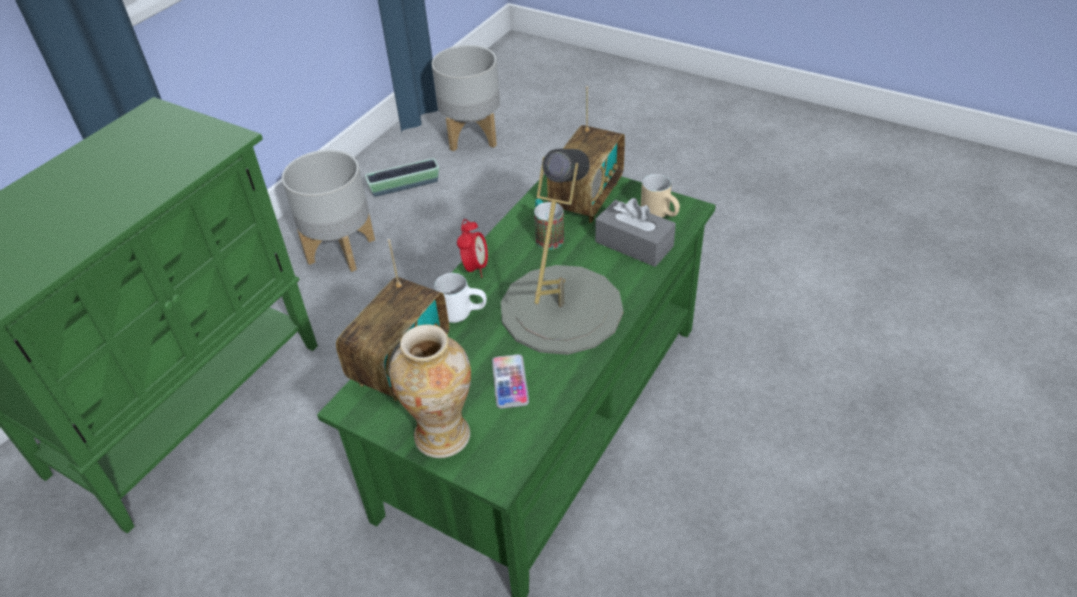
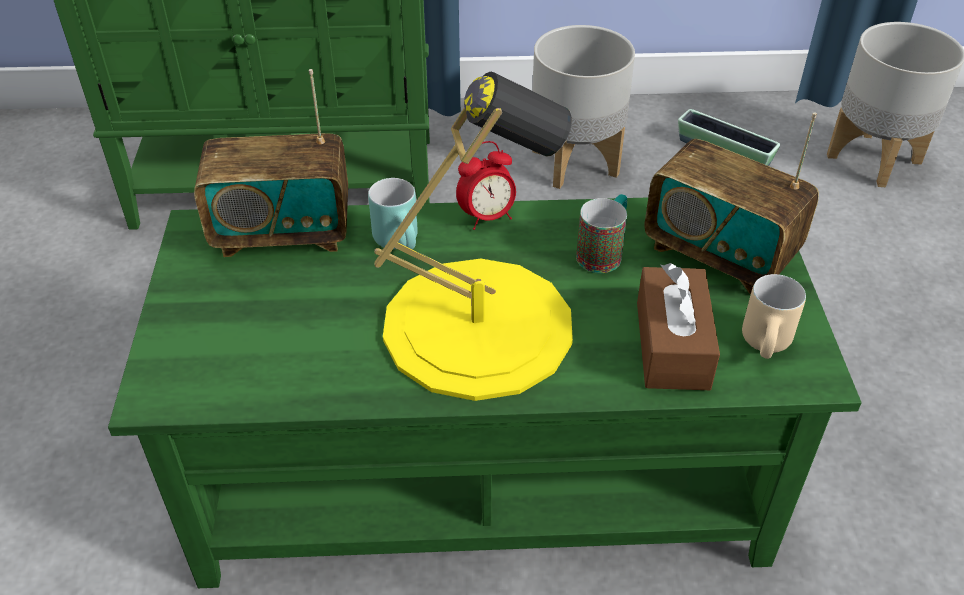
camera: 55 degrees right, 0 degrees up
(443, 436) = (191, 319): vase -> none
(463, 312) = (402, 242): white mug -> turquoise mug
(510, 382) = (313, 337): phone -> none
(561, 308) = (478, 326): grey table lamp -> yellow table lamp
(586, 198) = (719, 255): radio -> radio turned 45 degrees clockwise
(634, 244) = (672, 345): grey tissue box -> brown tissue box

